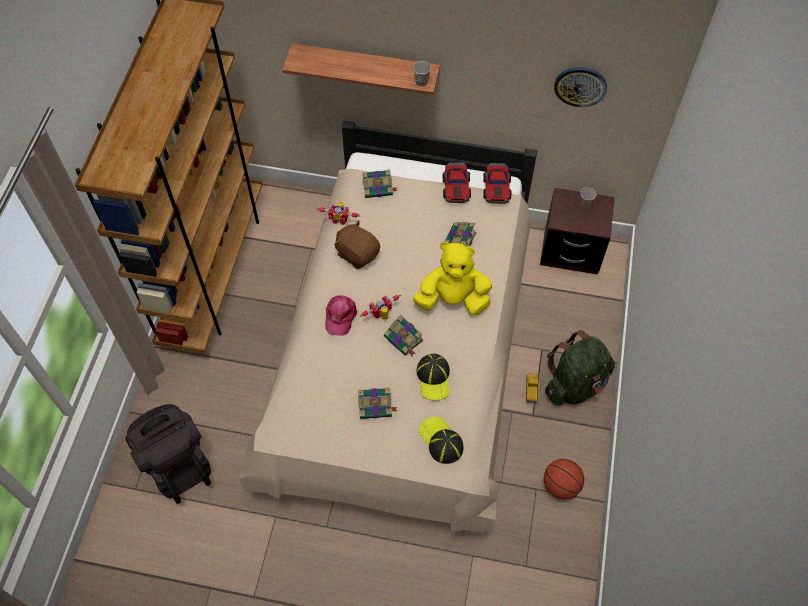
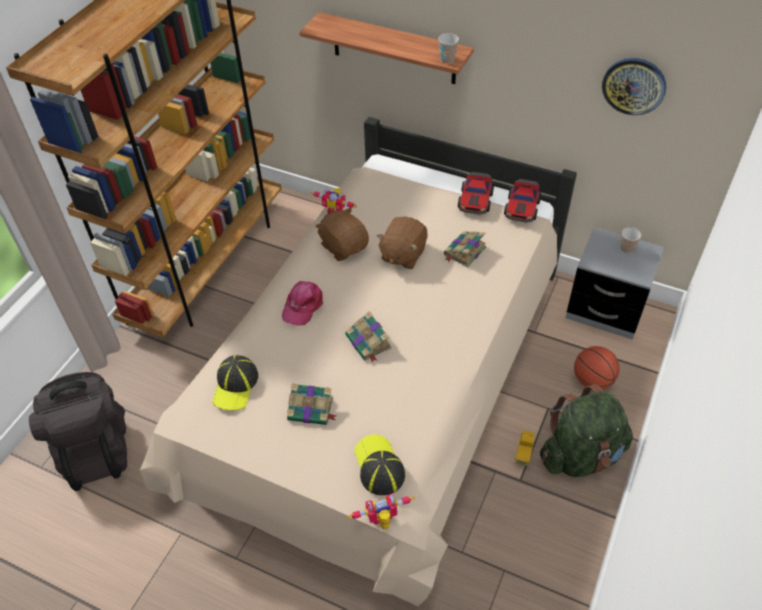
camera: 15 degrees right, 10 degrees down
(378, 188) = (388, 187): book -> none
(382, 315) = (351, 313): toy robot -> toy robot (382, 521)
(409, 252) = (402, 254): none -> brown plush toy
(434, 378) = (391, 392): cap -> cap (235, 385)
(453, 300) = (439, 311): yellow plush toy -> none
(561, 485) = (537, 573): basketball -> basketball (592, 380)
(571, 251) = (605, 310): brown nightstand -> grey nightstand

